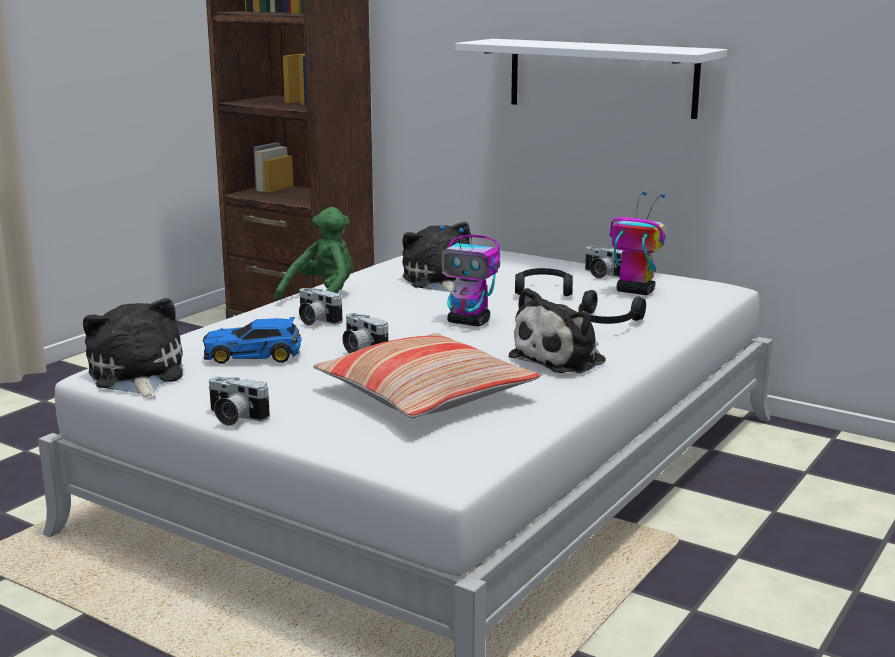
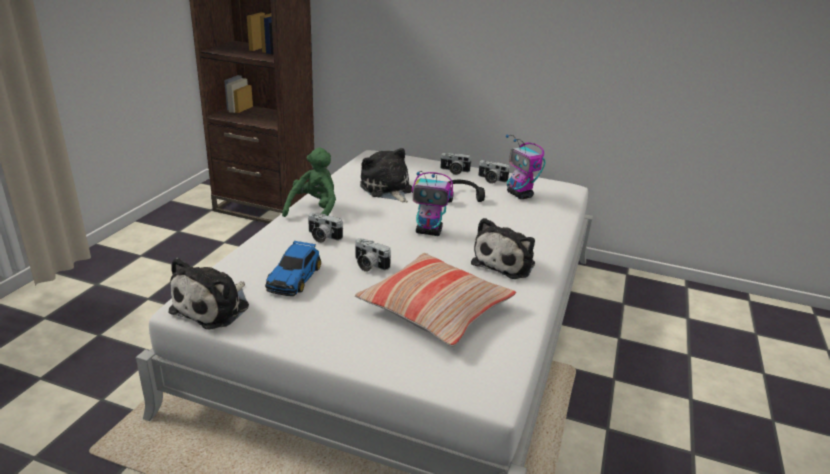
camera: 15 degrees left, 10 degrees up
(137, 376) = (214, 307): plush toy -> plush toy turned 120 degrees counterclockwise
(234, 417) = (310, 348): camera -> camera (454, 171)
(255, 355) = (295, 277): toy car -> toy car turned 60 degrees counterclockwise
(601, 77) = (485, 42): white shelf -> none
(606, 322) = (517, 225): black headphones -> none
(634, 291) = (520, 195): toy robot -> toy robot turned 135 degrees counterclockwise

